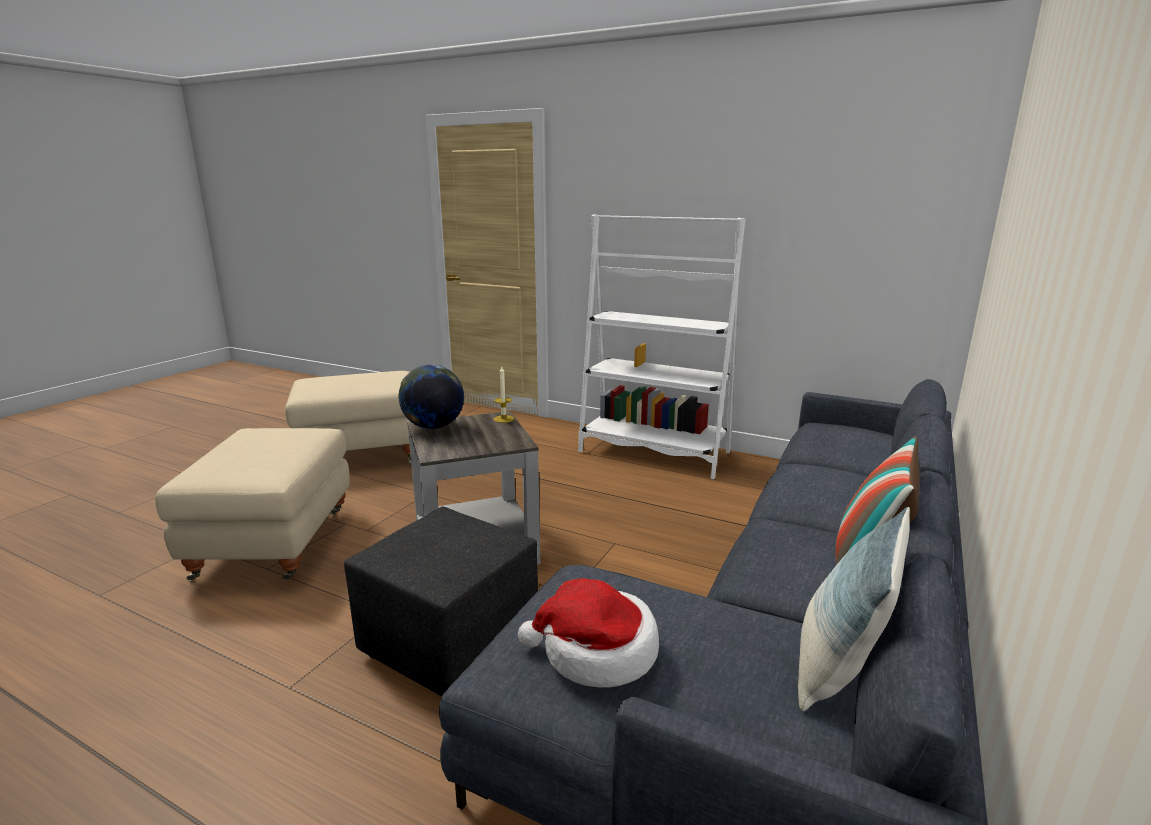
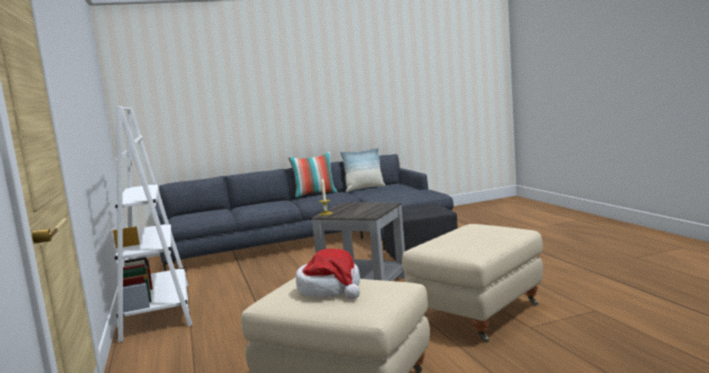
camera: 135 degrees left, 10 degrees down
(434, 427) = (367, 214): globe -> none
(596, 652) = (410, 190): hat -> hat (330, 289)

